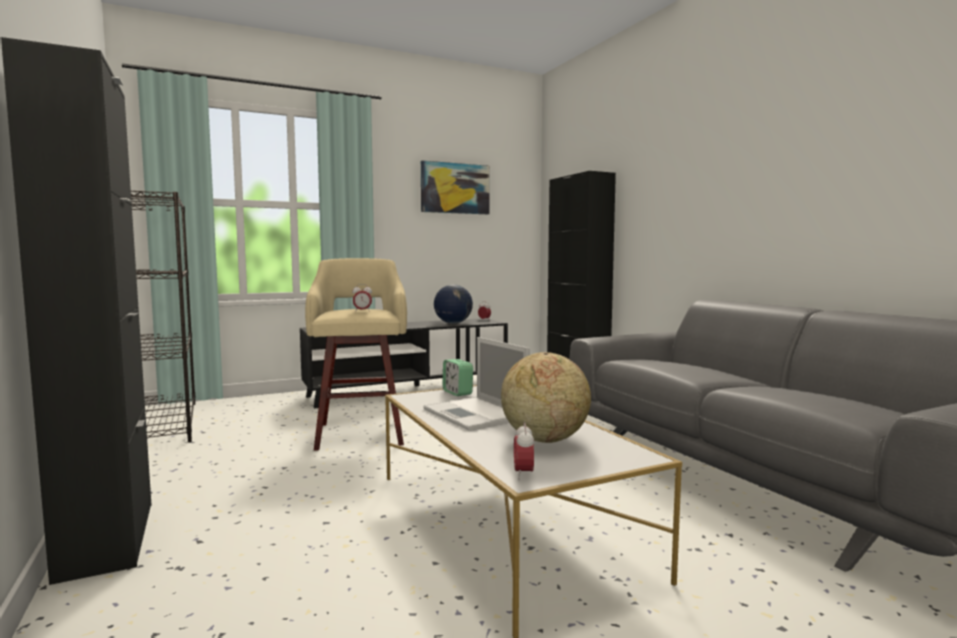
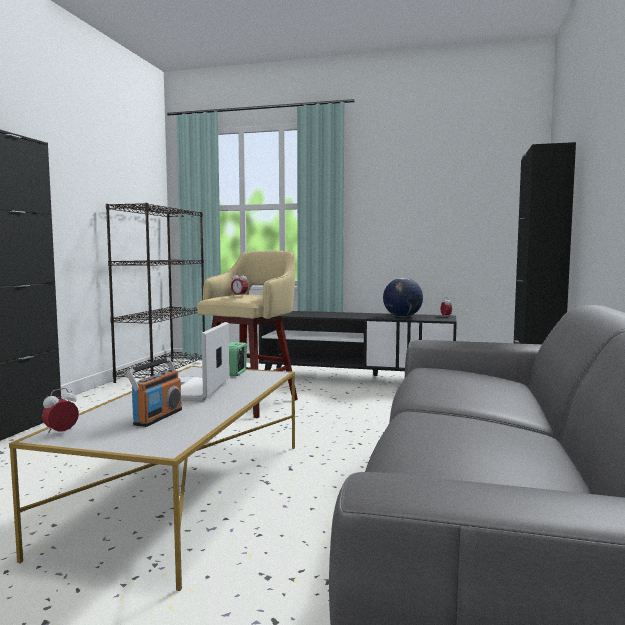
camera: 40 degrees right, 0 degrees up
(455, 188) = (435, 179): picture -> none
(544, 439) = (157, 417): globe -> radio

